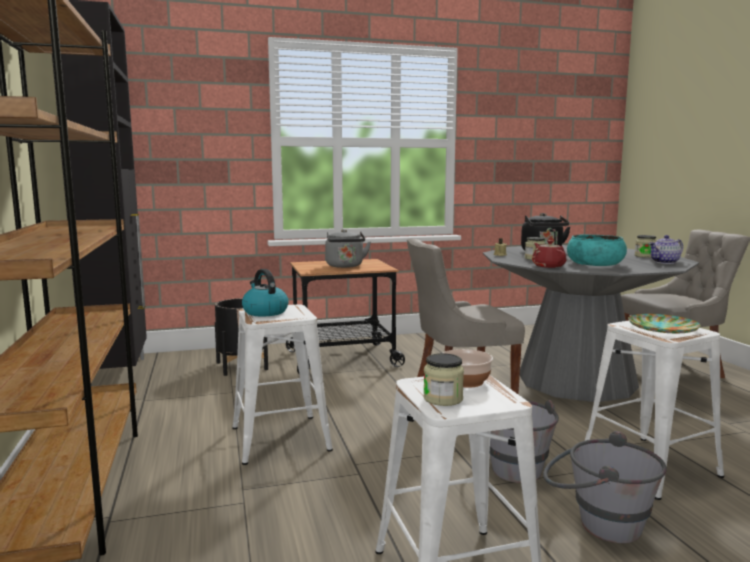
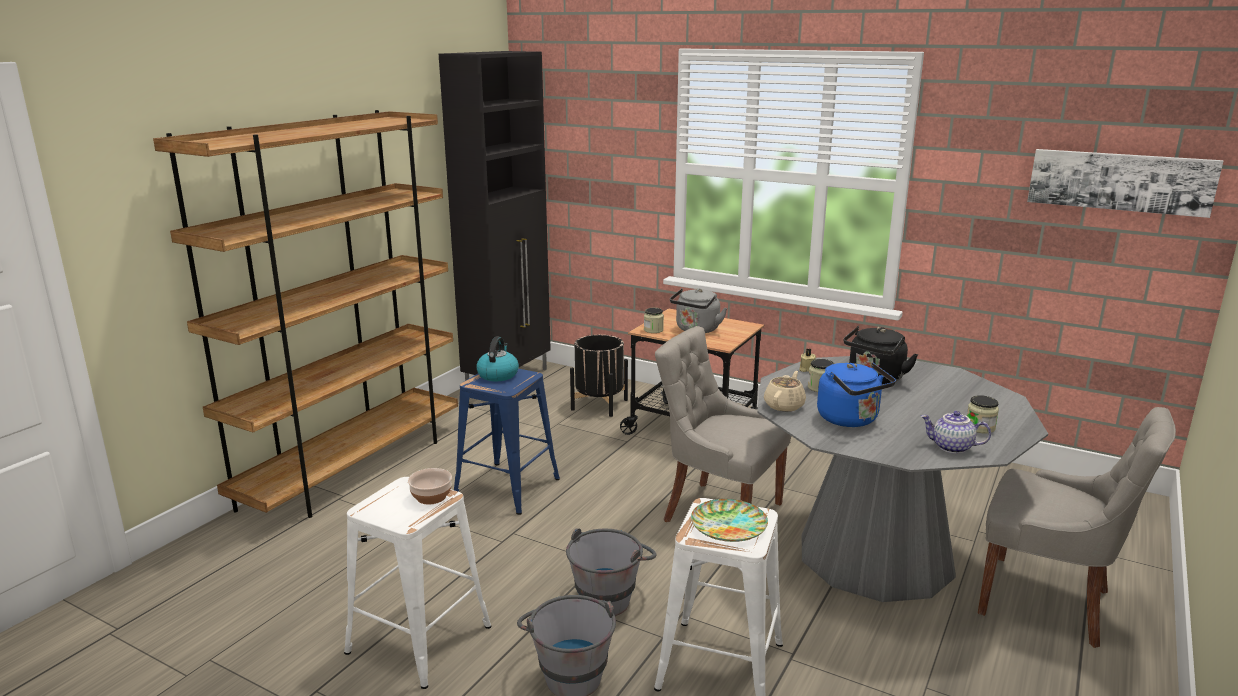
camera: 45 degrees right, 10 degrees up
(281, 438) = (508, 487): white stool -> blue stool
(443, 399) = (384, 502): jar -> jar (653, 330)
(548, 266) = (784, 405): red teapot -> beige teapot
(569, 130) = (1120, 181): none -> picture
(595, 264) = (851, 420): turquoise bowl -> blue kettle

